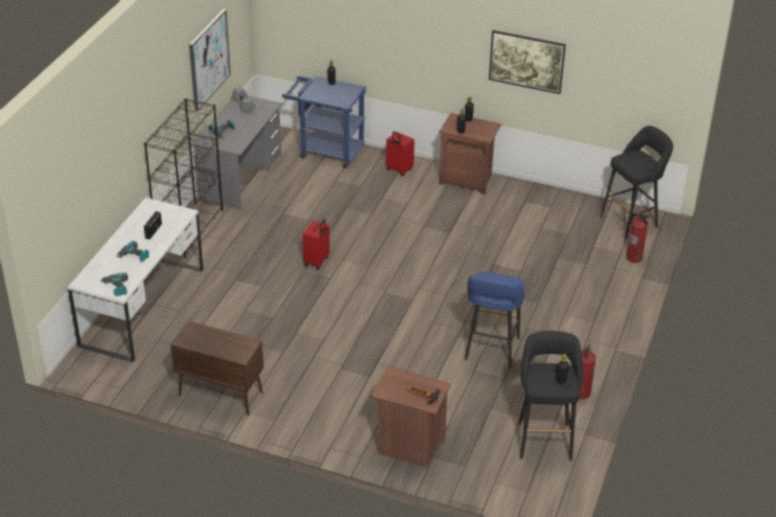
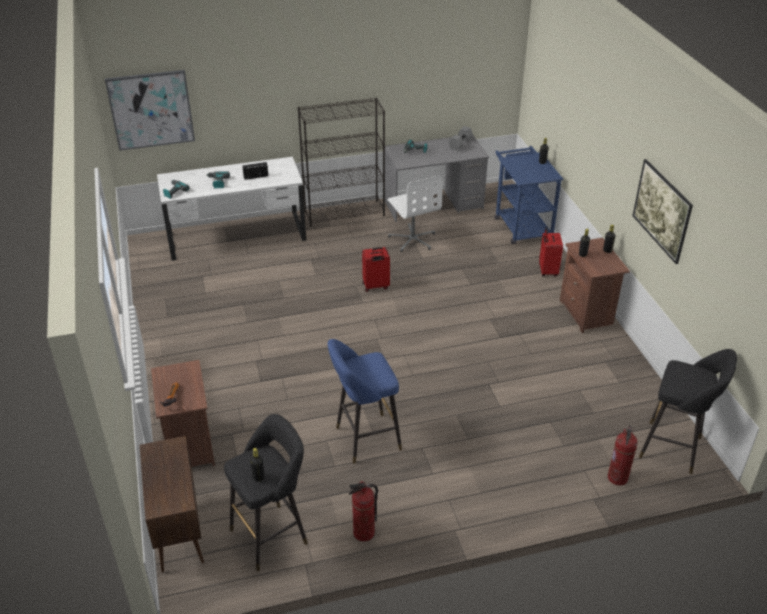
camera: 55 degrees right, 0 degrees up
(209, 59) = (431, 81): picture -> picture (151, 110)
(220, 394) = (170, 315): brown cabinet -> brown cabinet (178, 530)
(276, 212) = (413, 239): none -> white office chair

